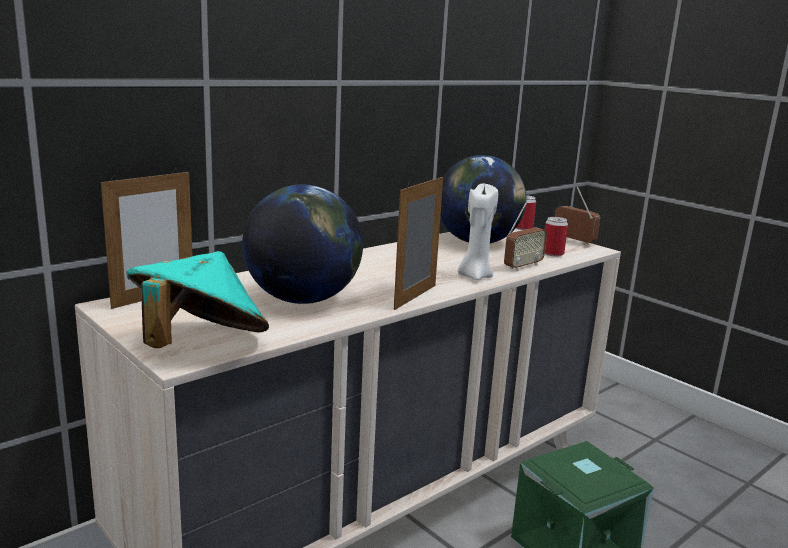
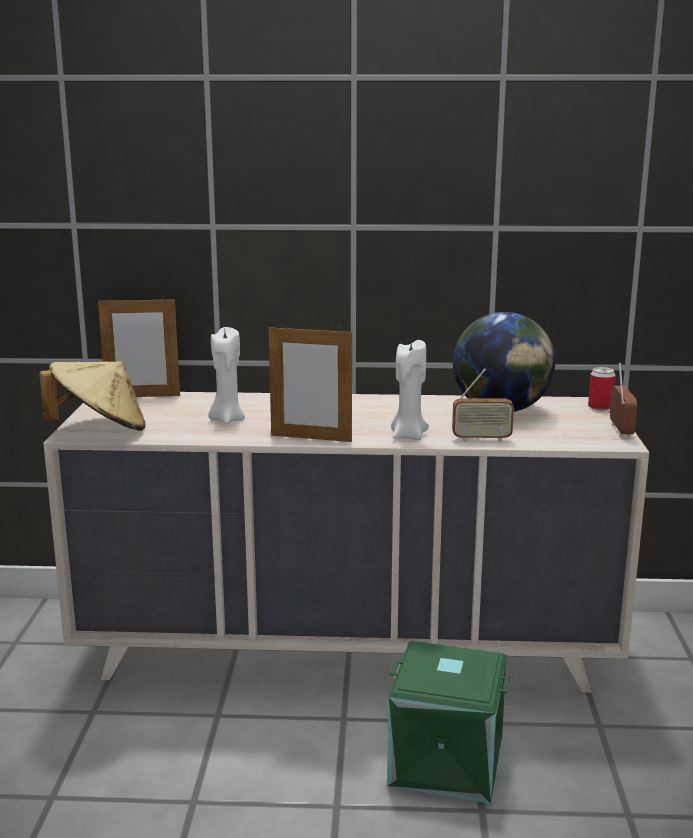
camera: 45 degrees right, 0 degrees up
(199, 345) = (100, 430): turquoise hat -> beige hat
(302, 299) = (227, 420): globe -> white candle
(415, 297) = (311, 438): picture frame -> picture frame turned 150 degrees counterclockwise
(552, 253) = (552, 436): can -> none

